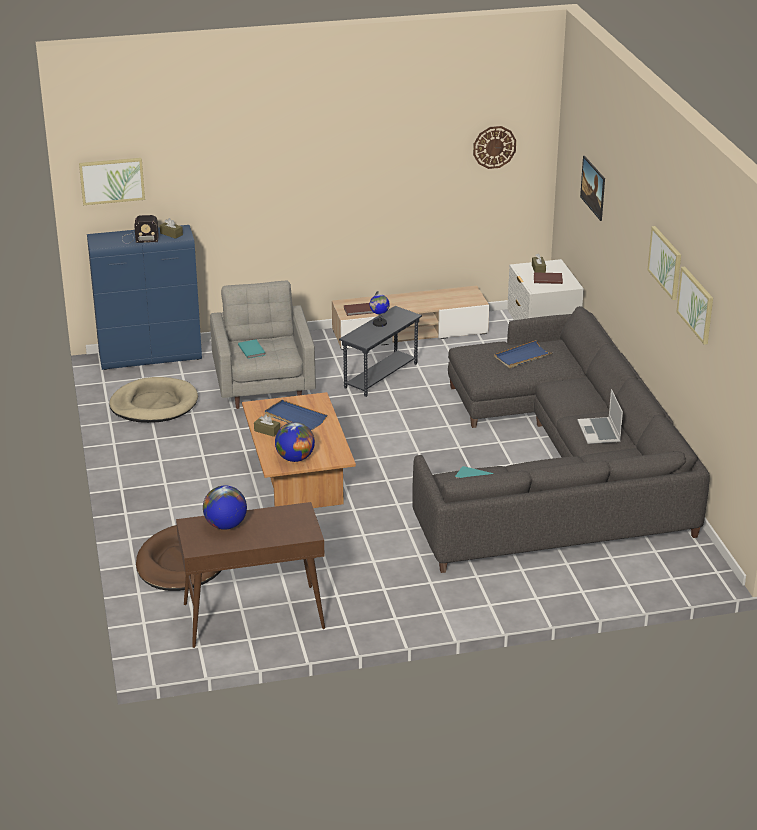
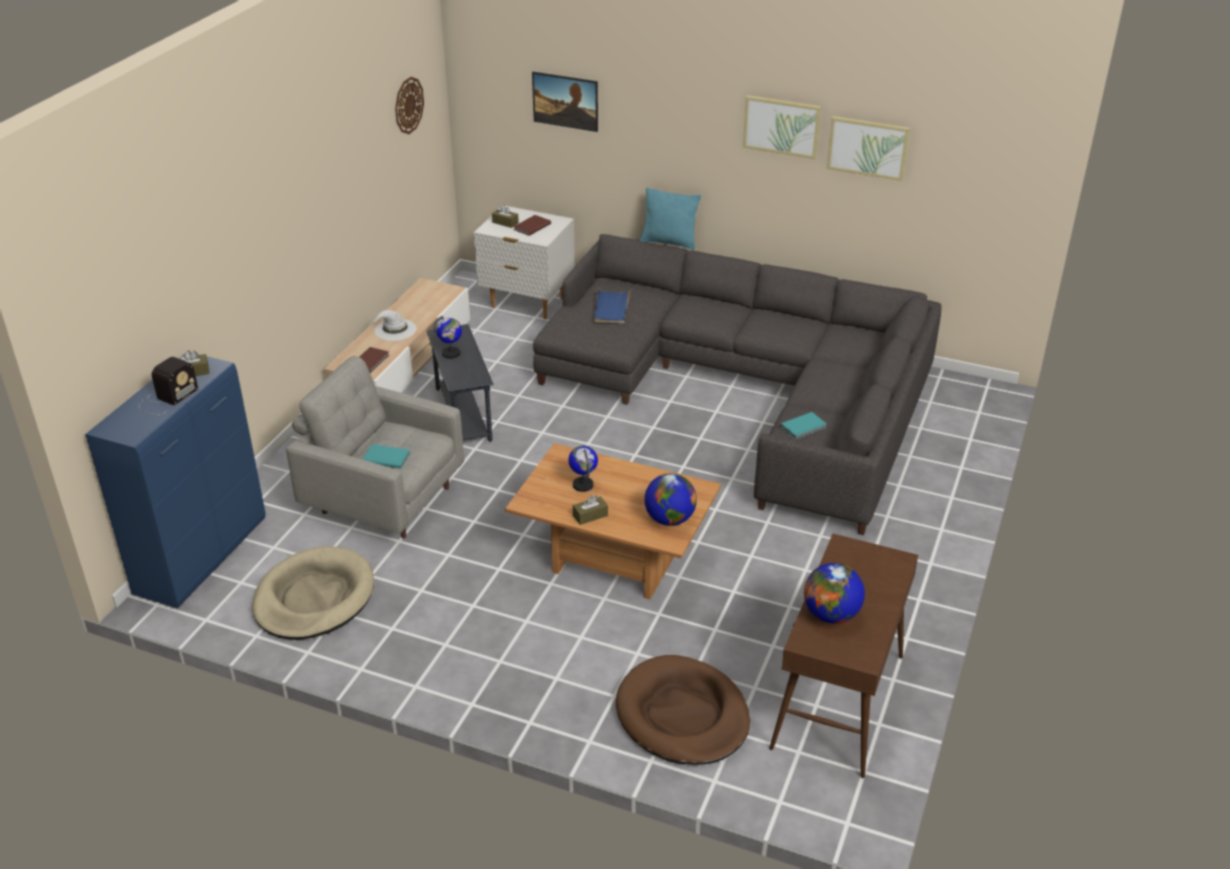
camera: 55 degrees left, 5 degrees up
(112, 180) = (94, 336): picture -> none
(295, 417) = (583, 485): blue tray -> globe
(403, 303) = (395, 330): none -> white hat
(599, 432) = (791, 328): laptop -> none
(607, 333) = (669, 242): none -> turquoise pillow

